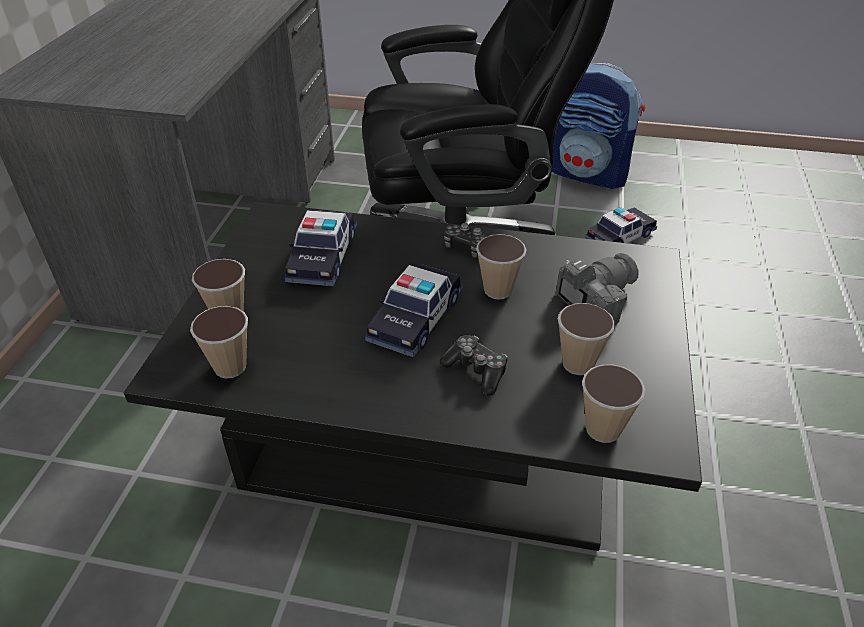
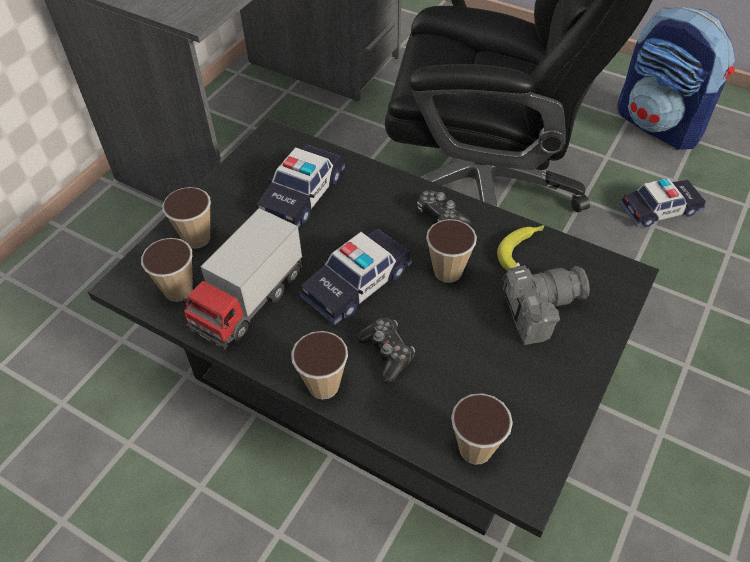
camera: 20 degrees right, 10 degrees up
(312, 360) = (248, 302): none -> toy truck
(555, 258) = (522, 249): none -> banana
(578, 364) = (486, 373): cup -> cup (323, 385)

